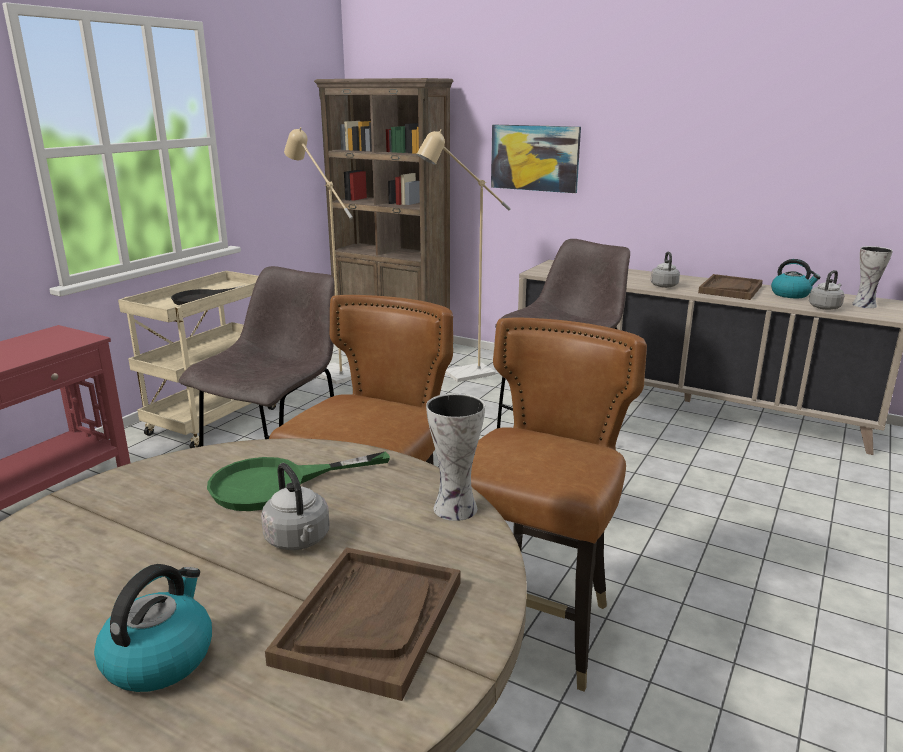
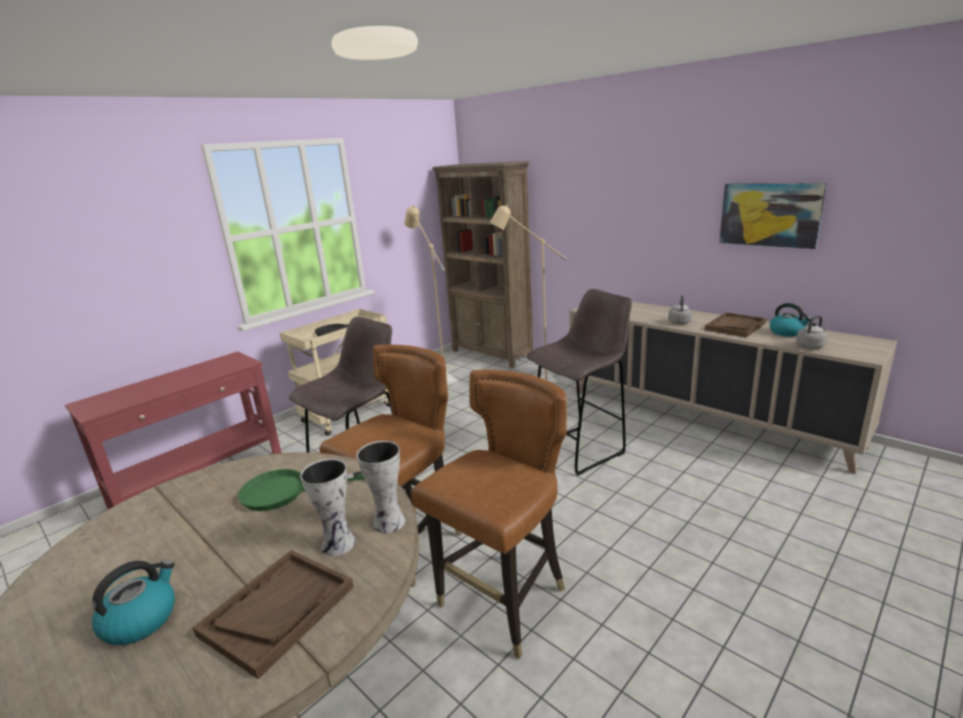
camera: 15 degrees right, 0 degrees up
(299, 540) = (273, 538): grey kettle -> none
(535, 158) = (589, 219): picture -> picture (770, 214)
(865, 305) = (851, 344): vase -> vase (340, 544)

